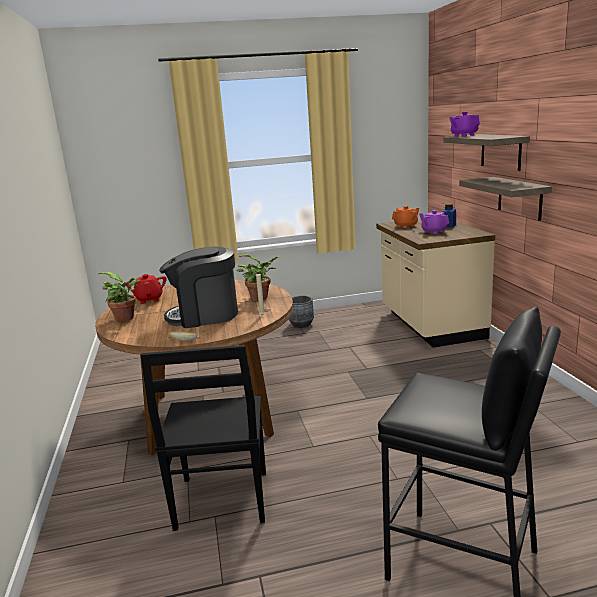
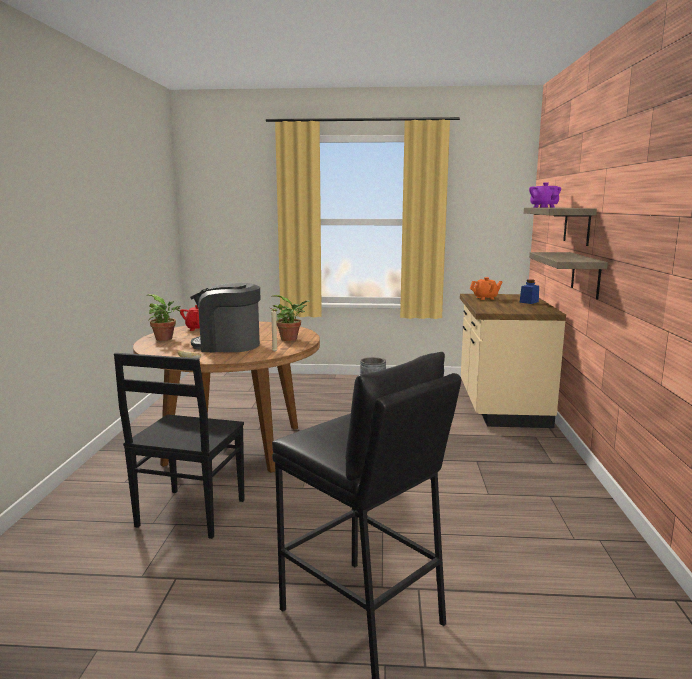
camera: 15 degrees right, 5 degrees down
(433, 231) = (506, 305): purple teapot -> none

